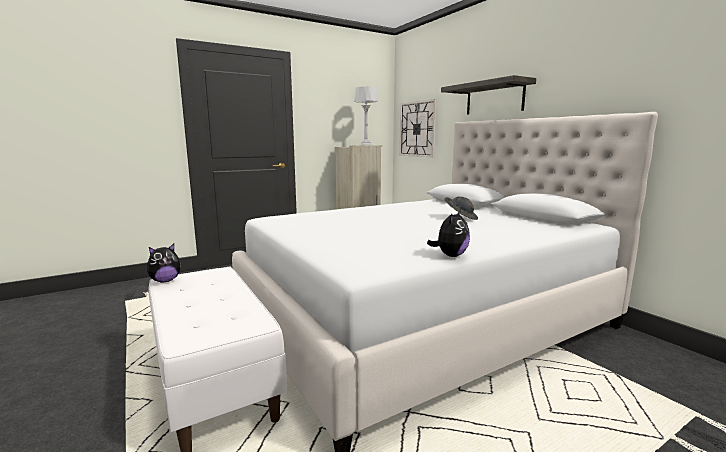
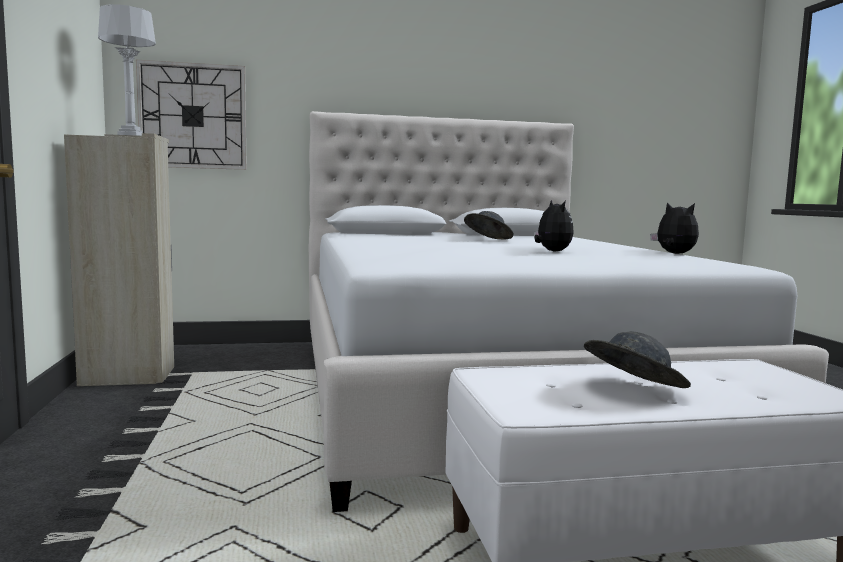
camera: 70 degrees left, 5 degrees down
(165, 281) = (531, 411): plush toy -> plush toy (552, 251)
(197, 295) = (632, 390): none -> grey hat
(494, 98) = (371, 84): shelf -> none

